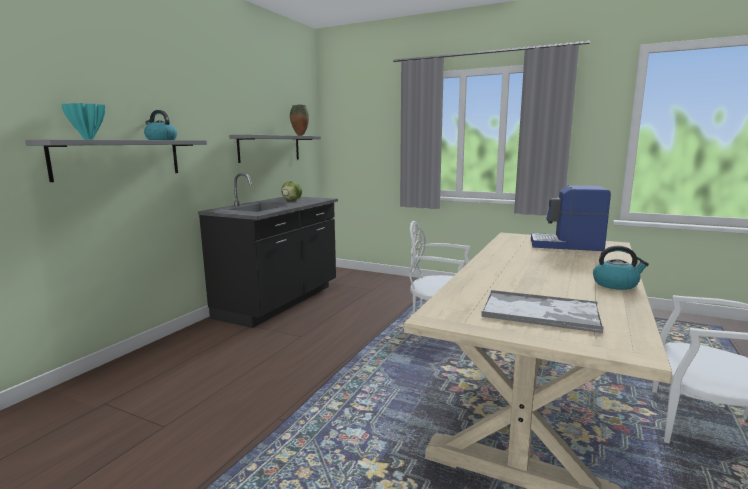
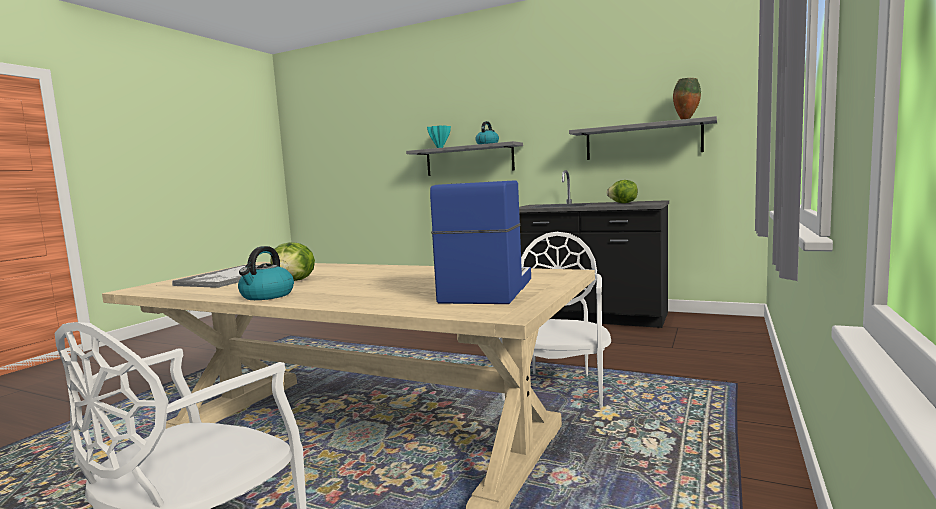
camera: 90 degrees right, 5 degrees down
(553, 284) = (294, 281): none -> lettuce

